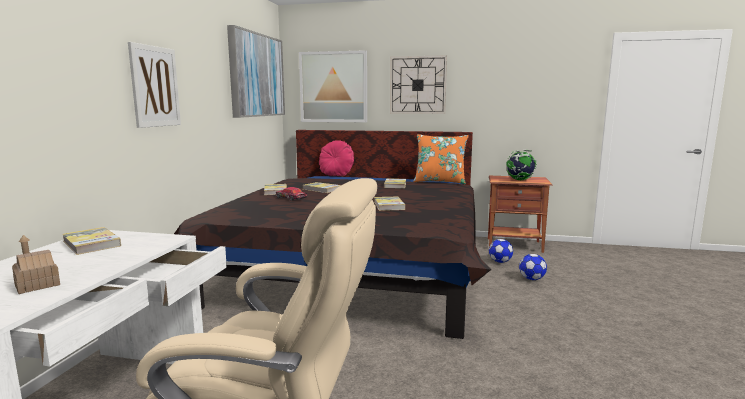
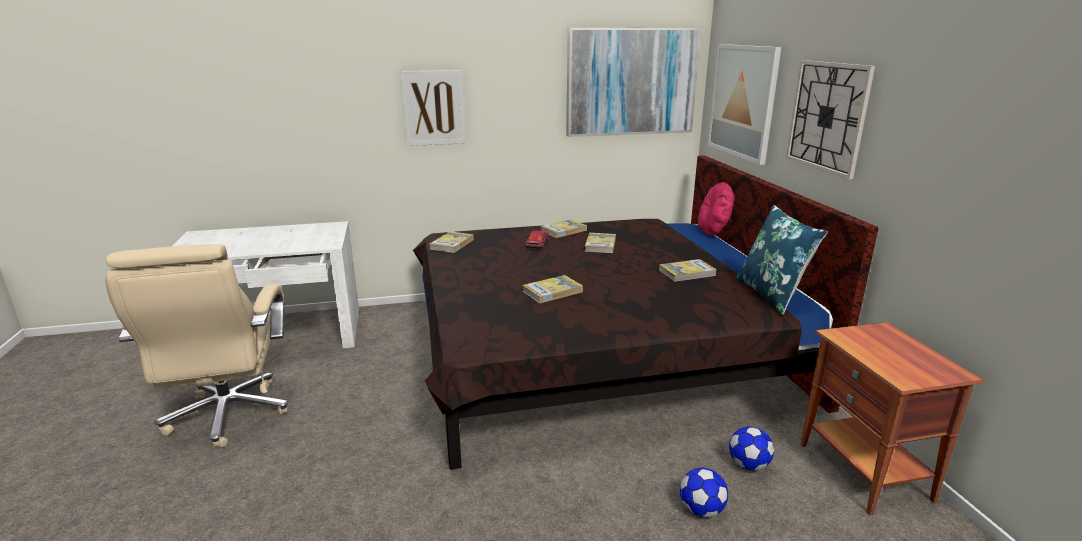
camera: 65 degrees right, 10 degrees up
(37, 284) = (227, 246): toy house -> none
(91, 243) = (310, 231): book -> book (452, 244)
(440, 181) = (772, 295): orange pillow -> blue pillow
(519, 180) = (882, 354): globe -> none

